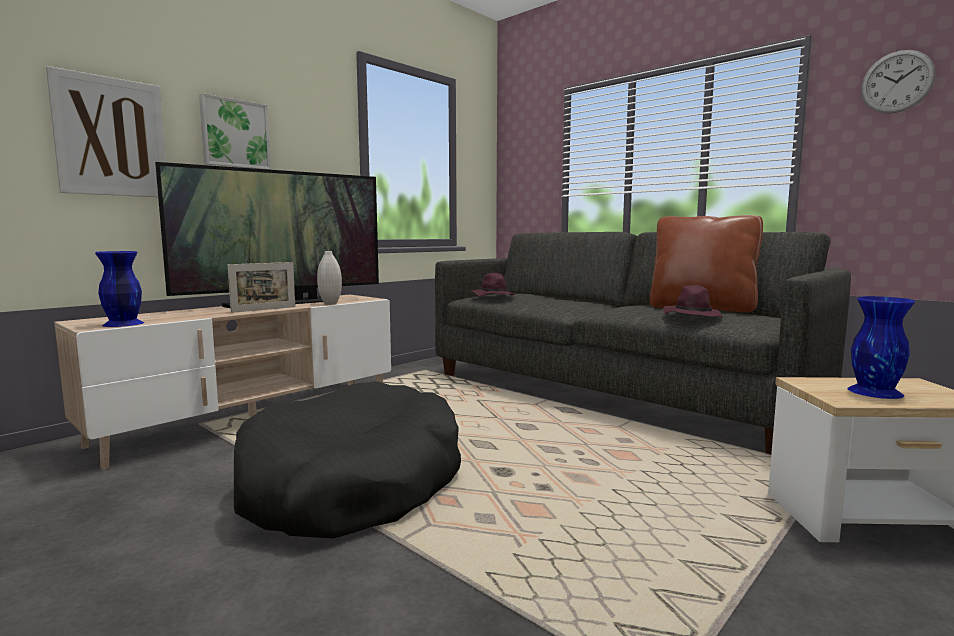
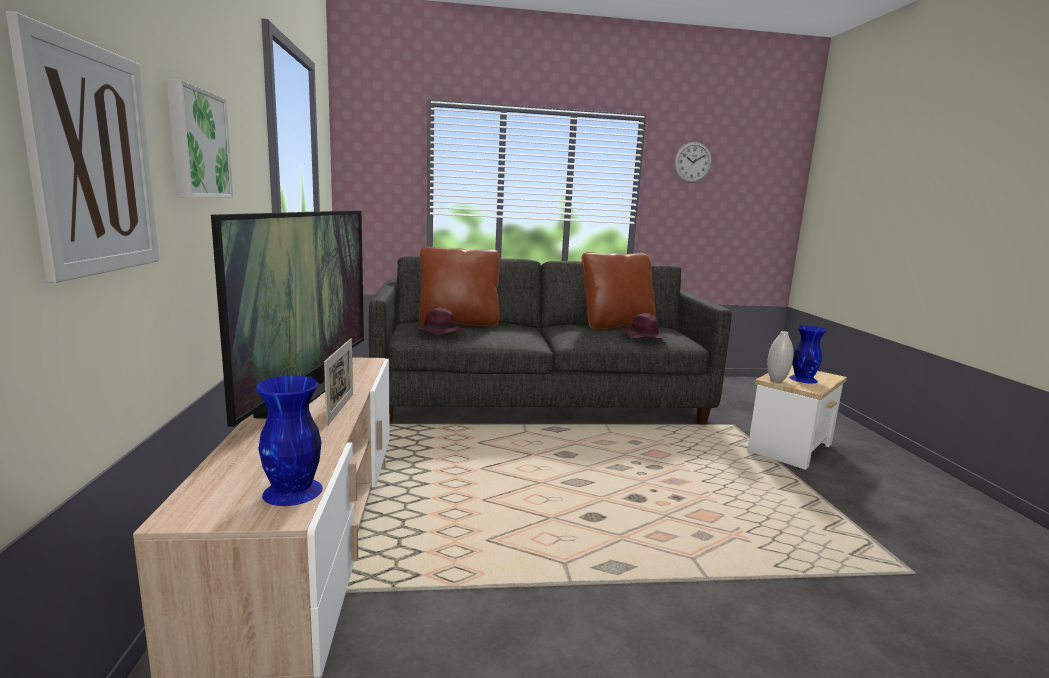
camera: 50 degrees left, 5 degrees up
(330, 303) = (365, 379): white vase -> white vase (776, 380)
(352, 484) = (583, 561): black dog bed -> none
(538, 295) = (459, 323): none -> brown pillow

